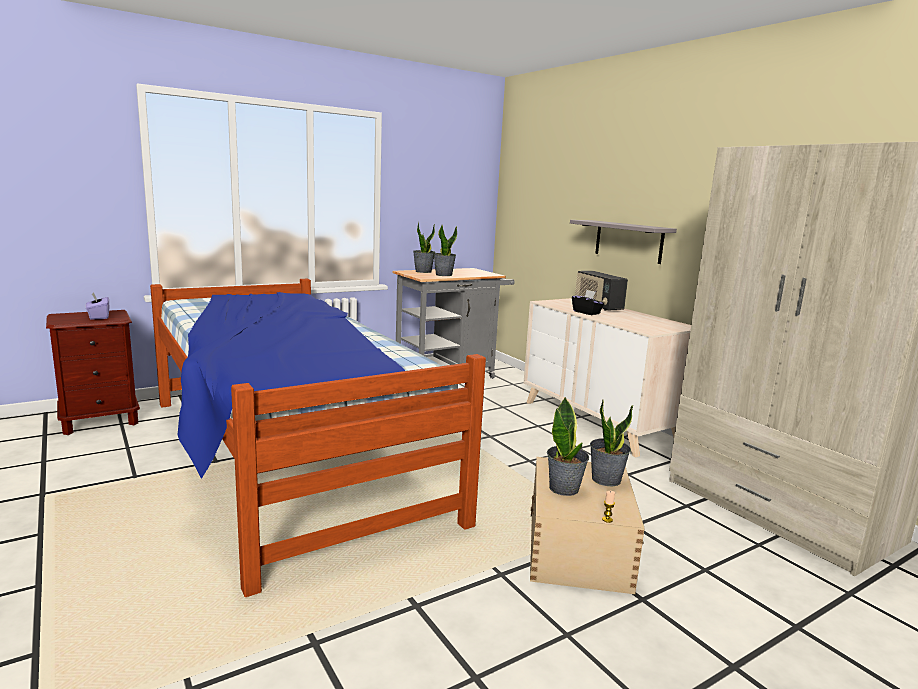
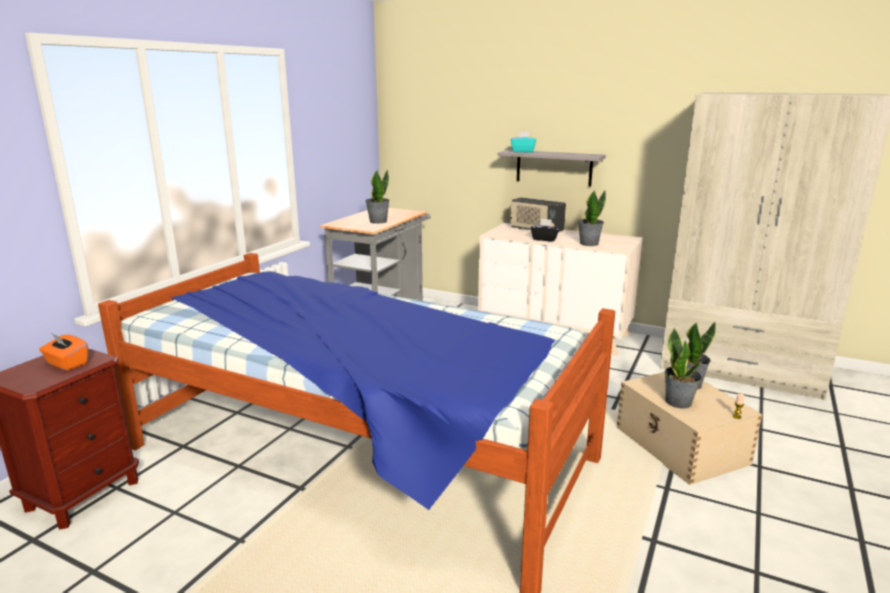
camera: 30 degrees left, 5 degrees up
(98, 317) = (67, 364): purple tissue box -> orange tissue box
(423, 271) = (350, 221): potted plant -> potted plant (588, 243)
(596, 221) = (523, 151): none -> turquoise tissue box

